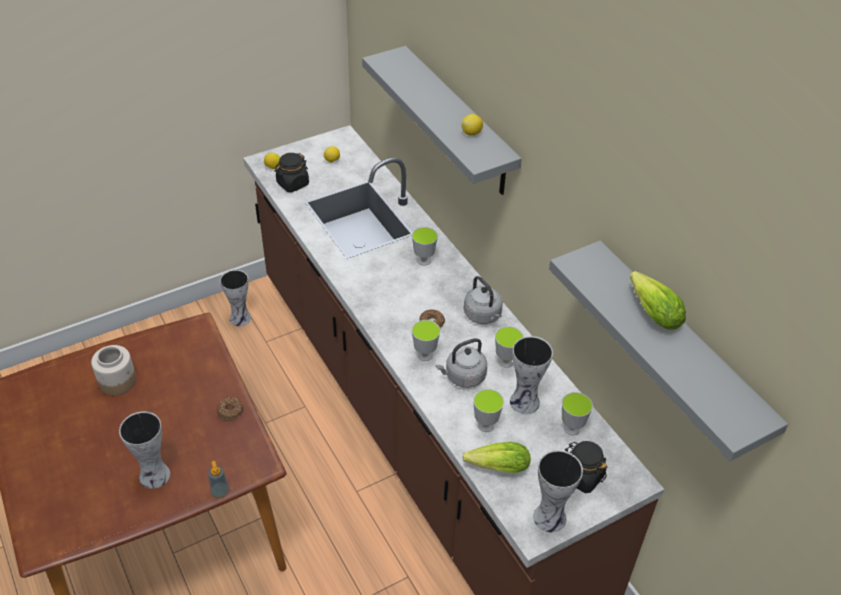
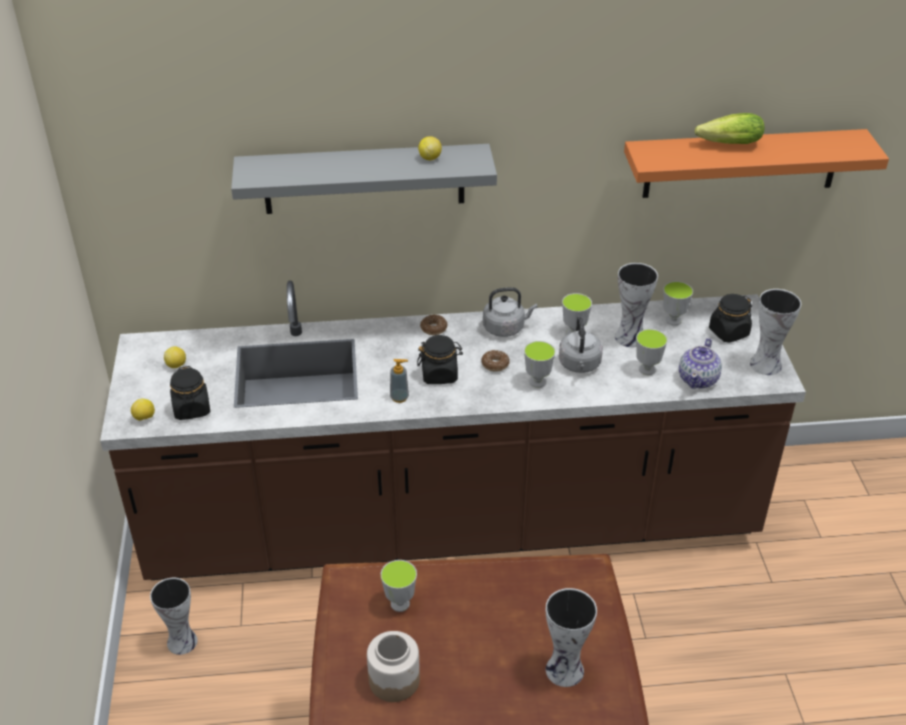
camera: 65 degrees left, 5 degrees down
(220, 492) = (612, 614): soap dispenser -> soap dispenser (399, 397)
(230, 411) = (500, 579): donut -> donut (434, 328)
(399, 294) = (440, 374): none -> black jar
(424, 260) = (400, 343): cup -> cup (400, 604)
(495, 467) = (698, 379): lettuce -> teapot
(678, 348) = (741, 163): grey shelf -> orange shelf

